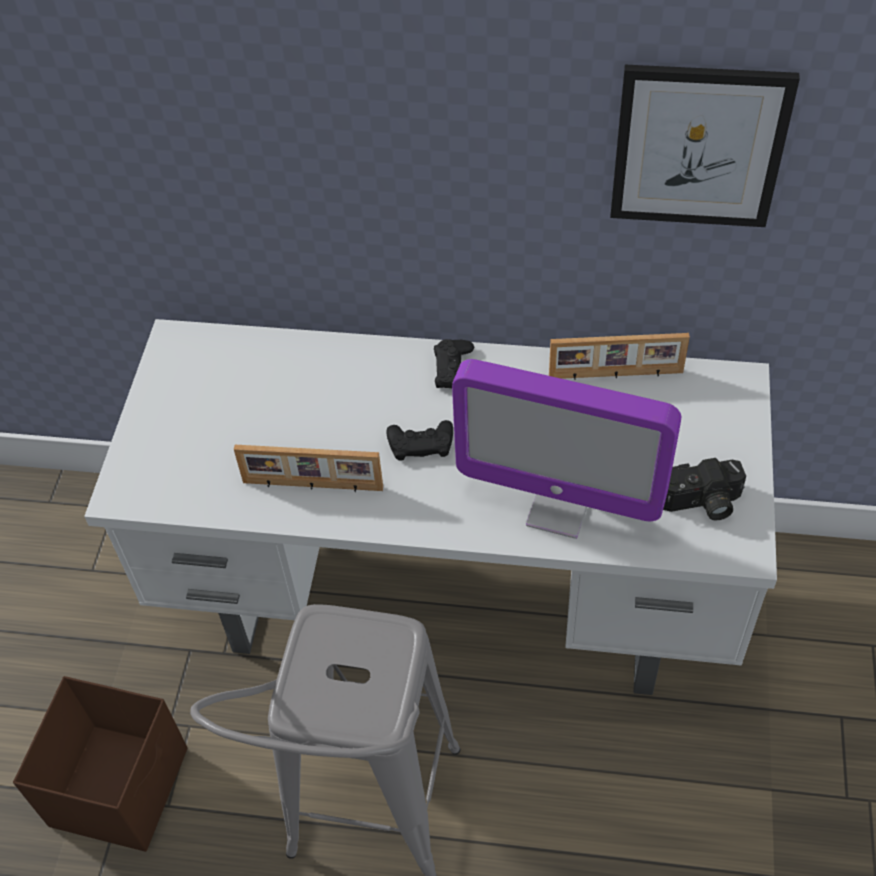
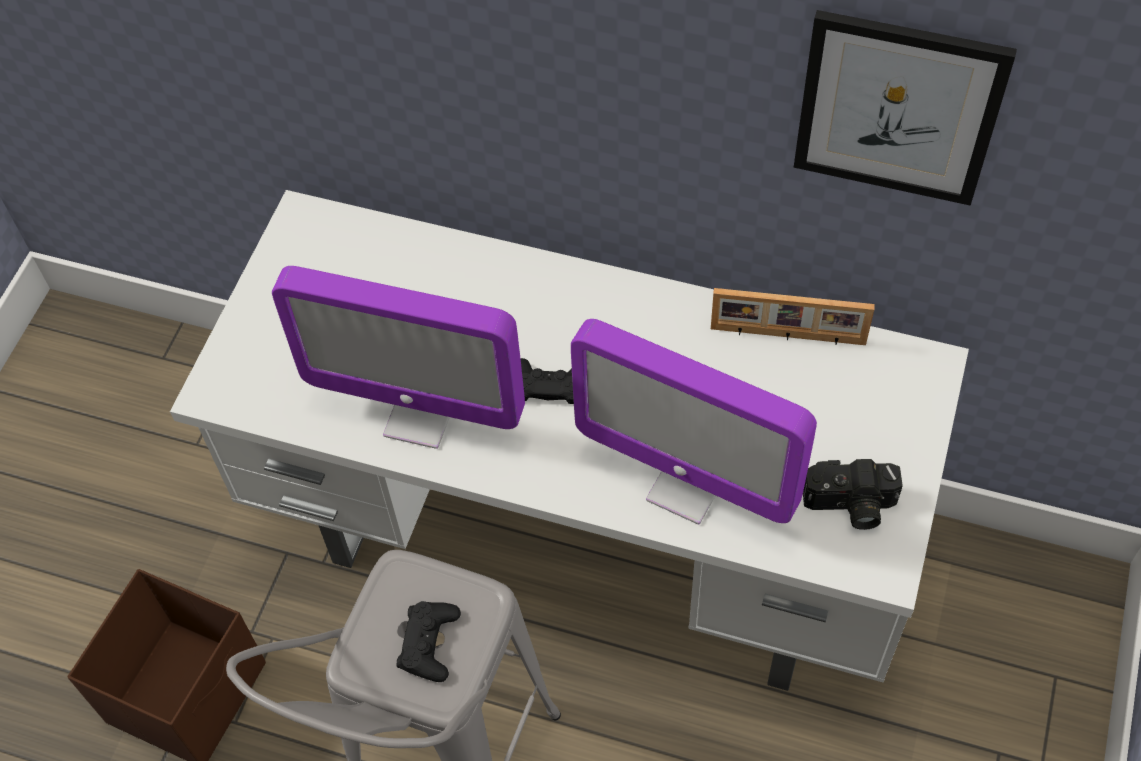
camera: 10 degrees right, 5 degrees up
(312, 486) = (420, 416): picture frame -> monitor
(455, 370) = (606, 302): black game controller -> black game controller (429, 643)

